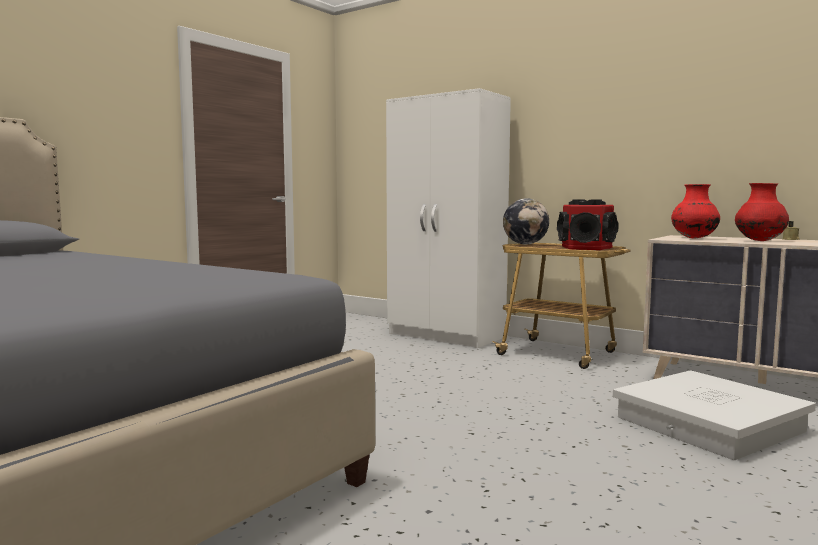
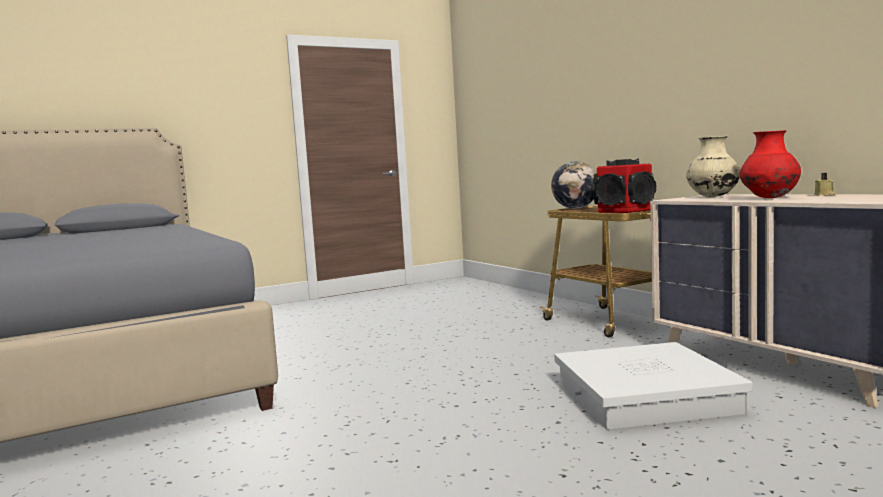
camera: 25 degrees right, 0 degrees up
(446, 335) = (525, 300): white wardrobe -> none
(694, 238) = (712, 197): red vase -> beige vase

